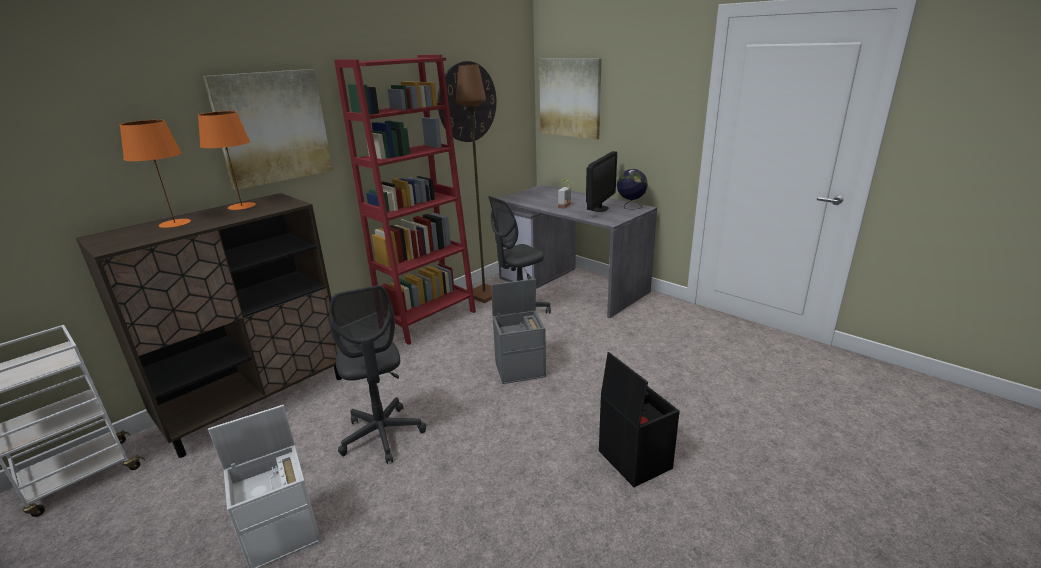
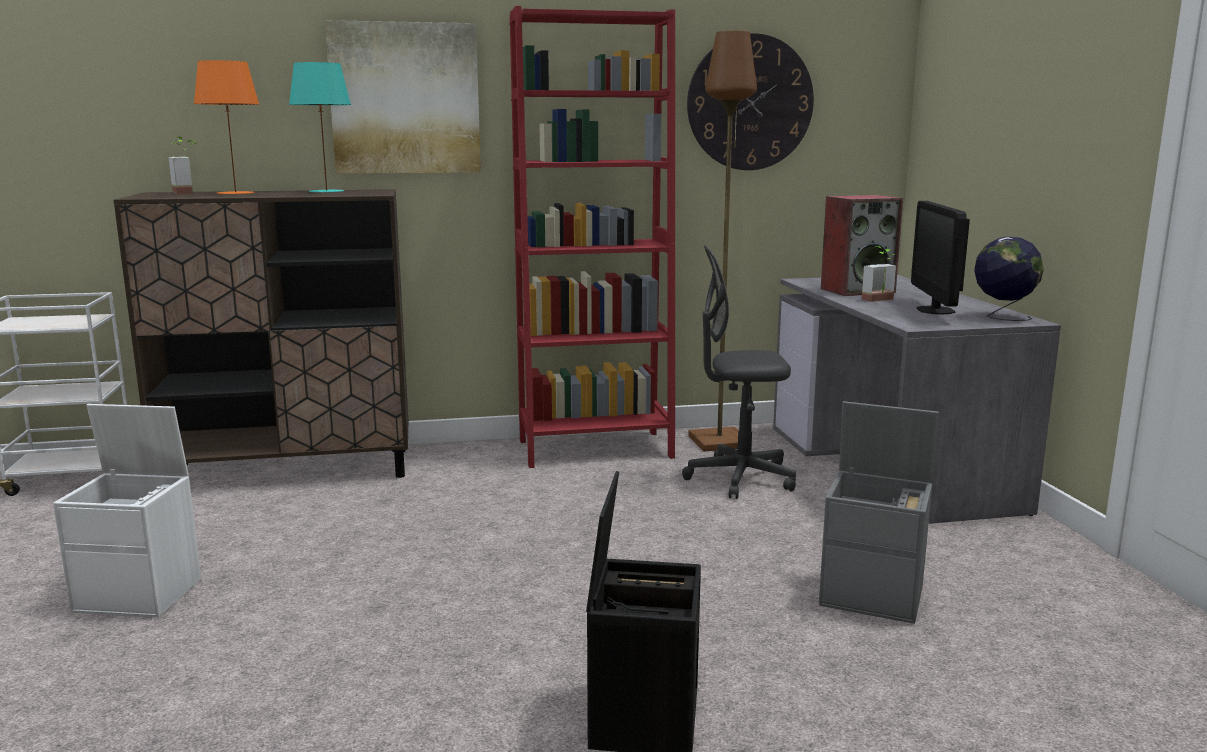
camera: 35 degrees right, 10 degrees down
(128, 230) = (189, 192): none -> potted plant
(241, 206) = (326, 191): orange table lamp -> turquoise table lamp
(382, 435) = (360, 548): grey office chair -> none
(521, 369) = (639, 543): grey storage box -> grey storage box (874, 596)
(545, 201) = (857, 290): none -> speaker
(570, 98) = (956, 107): picture -> none
(599, 208) = (935, 310): monitor -> monitor turned 120 degrees clockwise

